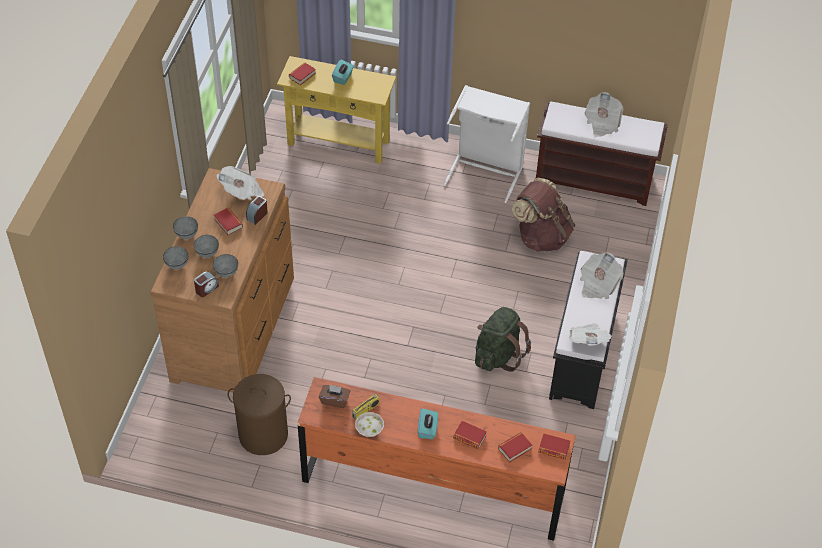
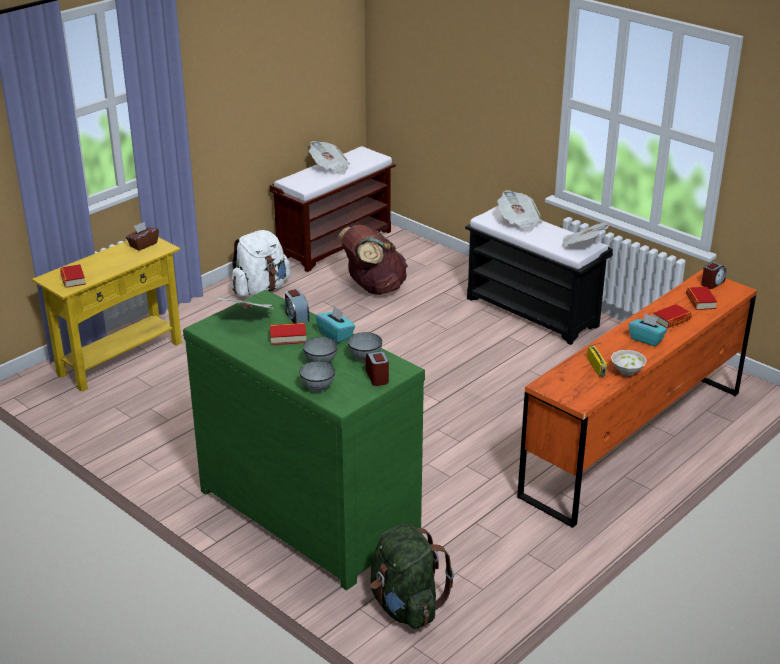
camera: 60 degrees left, 20 degrees down
(186, 235) = (276, 369): grey bowl -> none
(235, 328) = (310, 510): brown dresser -> green dresser
(263, 435) = (486, 536): brown laundry basket -> none
(335, 400) = (569, 382): brown tissue box -> brown tissue box (143, 245)
(343, 78) = (110, 258): turquoise tissue box -> turquoise tissue box (336, 334)
(486, 170) = (261, 290): white laundry basket -> white backpack
(498, 355) = (496, 354): green backpack -> green backpack (406, 606)
(553, 448) = (712, 283): book -> alarm clock

